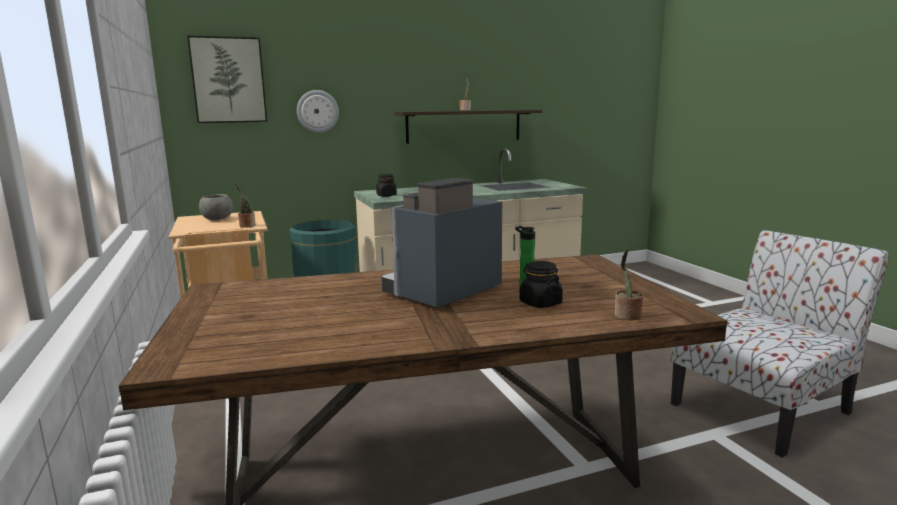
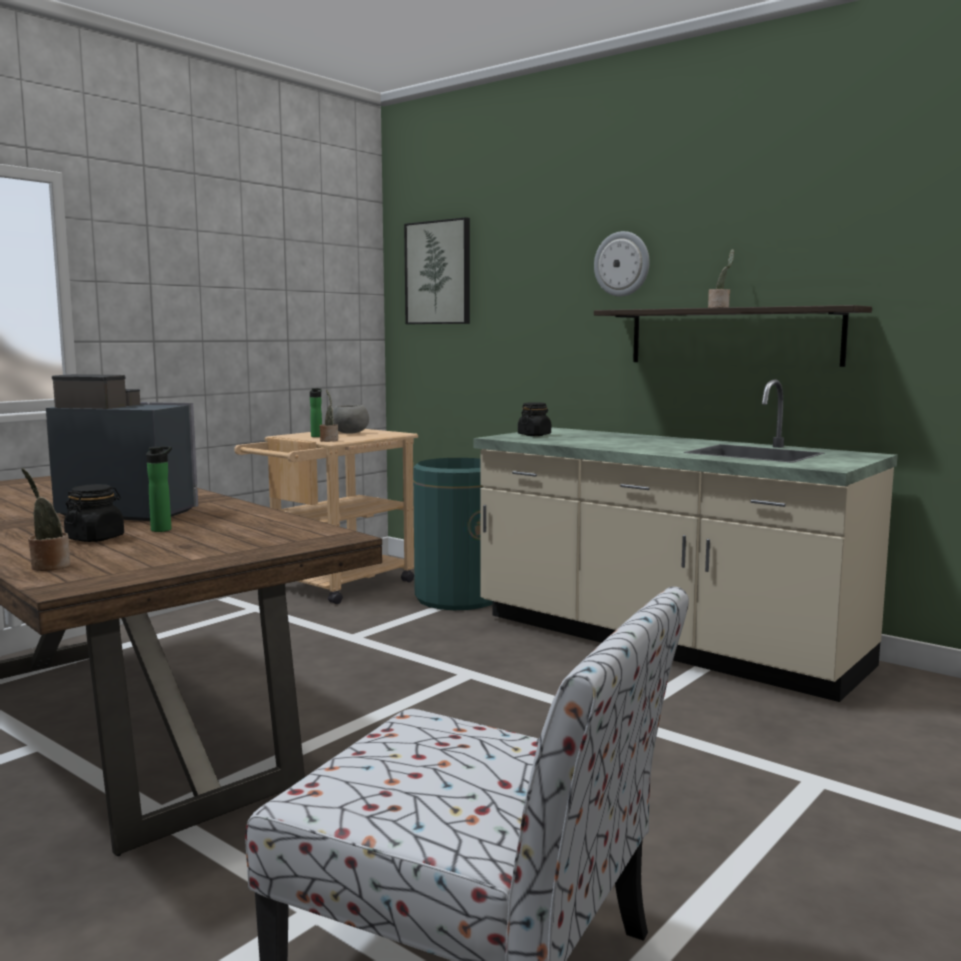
camera: 60 degrees right, 5 degrees down
(212, 226) = (317, 436): none -> bottle
(317, 111) = (523, 310): wall clock -> wall clock (622, 264)

